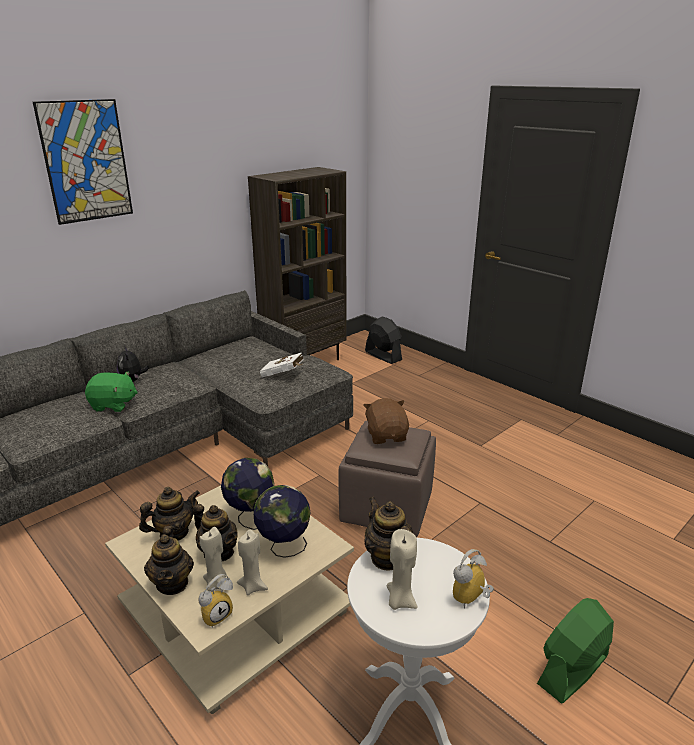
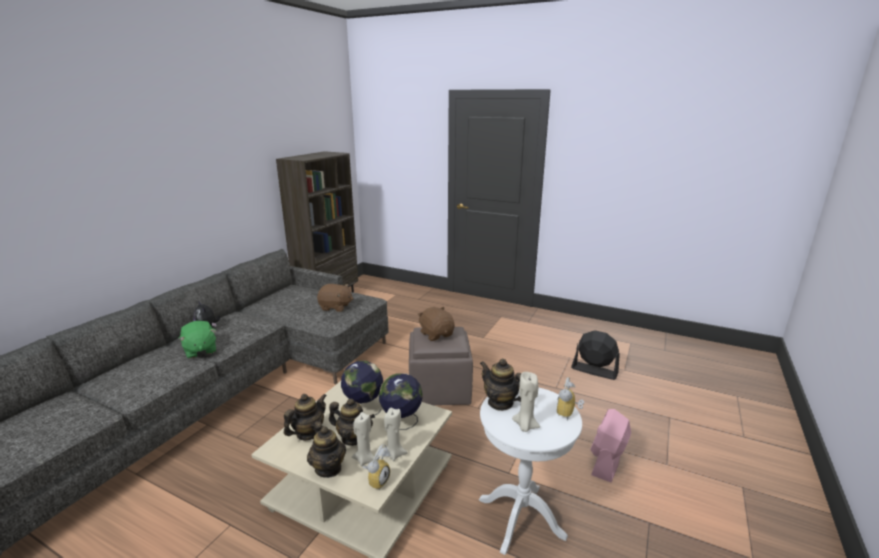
camera: 20 degrees left, 5 degrees down
(86, 161) = (150, 148): picture -> none
(113, 405) = (200, 350): green plush toy -> green plush toy turned 75 degrees clockwise
(284, 375) = (335, 307): white book -> brown plush toy
(383, 355) = (386, 290): black fan -> black fan (594, 370)
(572, 670) = (606, 461): green fan -> pink fan

